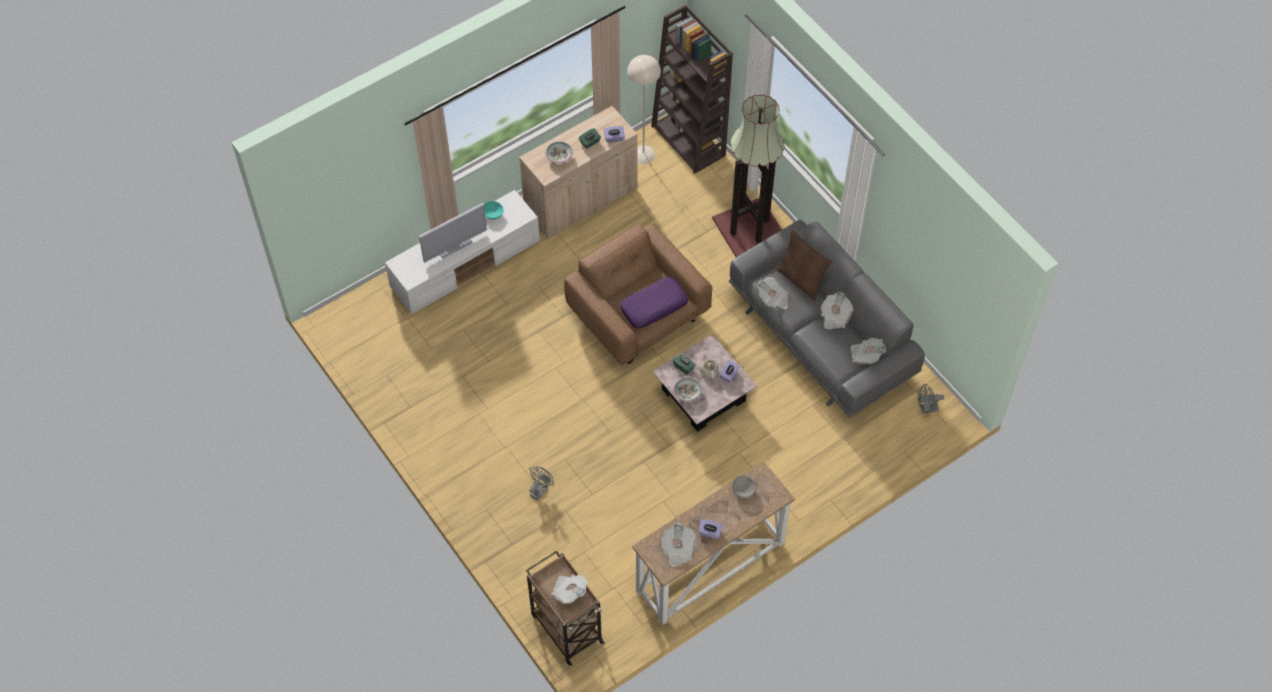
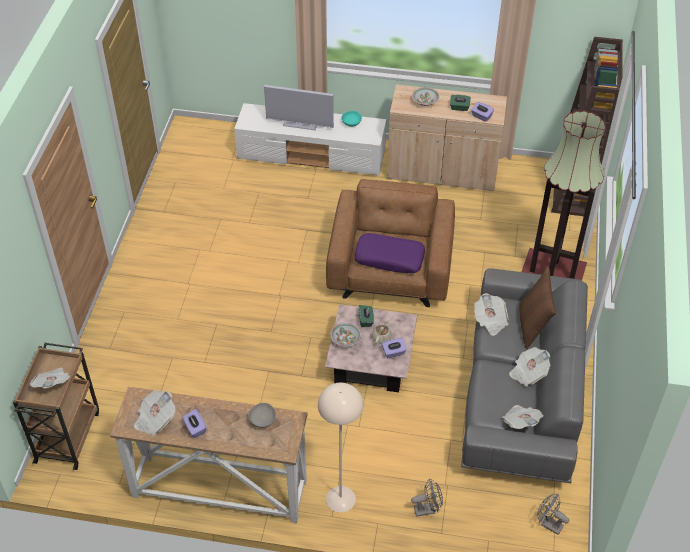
camera: 45 degrees right, 10 degrees down
(540, 489) = (174, 329): grey fan -> grey fan (427, 509)
(643, 154) = (525, 175): beige floor lamp -> beige floor lamp (340, 499)

